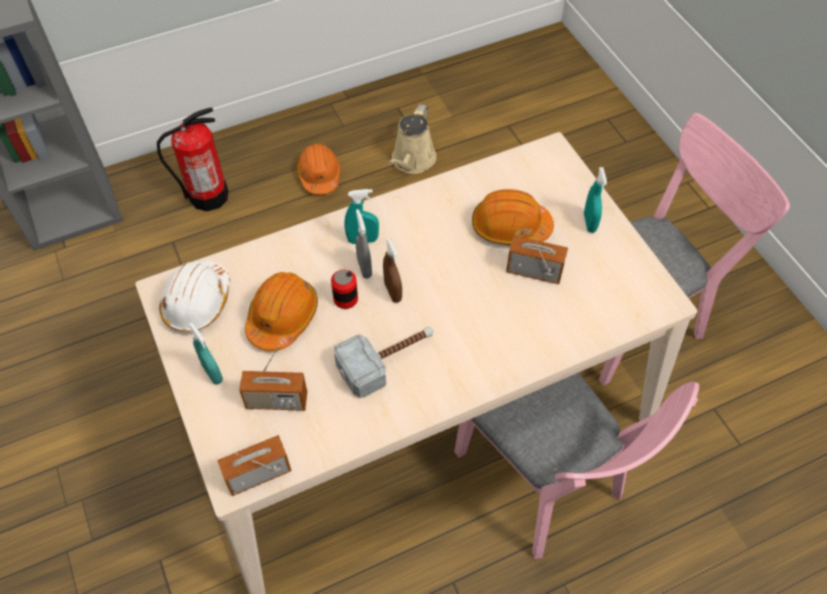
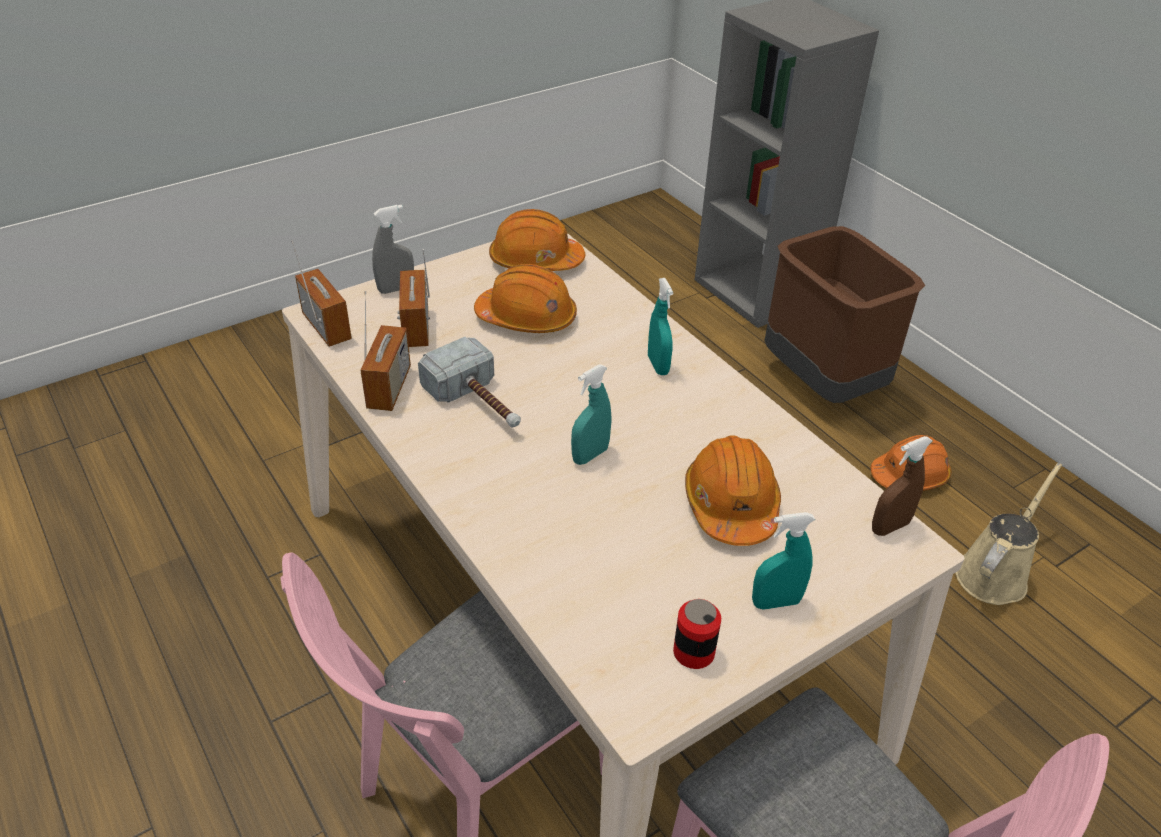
camera: 80 degrees right, 15 degrees down
(198, 302) = (535, 261): white hard hat -> orange hard hat
(208, 196) = (823, 383): fire extinguisher -> brown trash can
(212, 373) = (447, 282): turquoise spray bottle -> turquoise spray bottle (590, 455)
(345, 299) = (562, 361): can -> can (693, 652)
(364, 267) = (614, 371): grey spray bottle -> grey spray bottle (396, 289)
(393, 292) = (582, 398): brown spray bottle -> brown spray bottle (890, 527)
(412, 161) = (994, 573): beige watering can -> beige watering can turned 120 degrees clockwise
(534, 271) = (654, 536): radio -> radio (389, 388)

